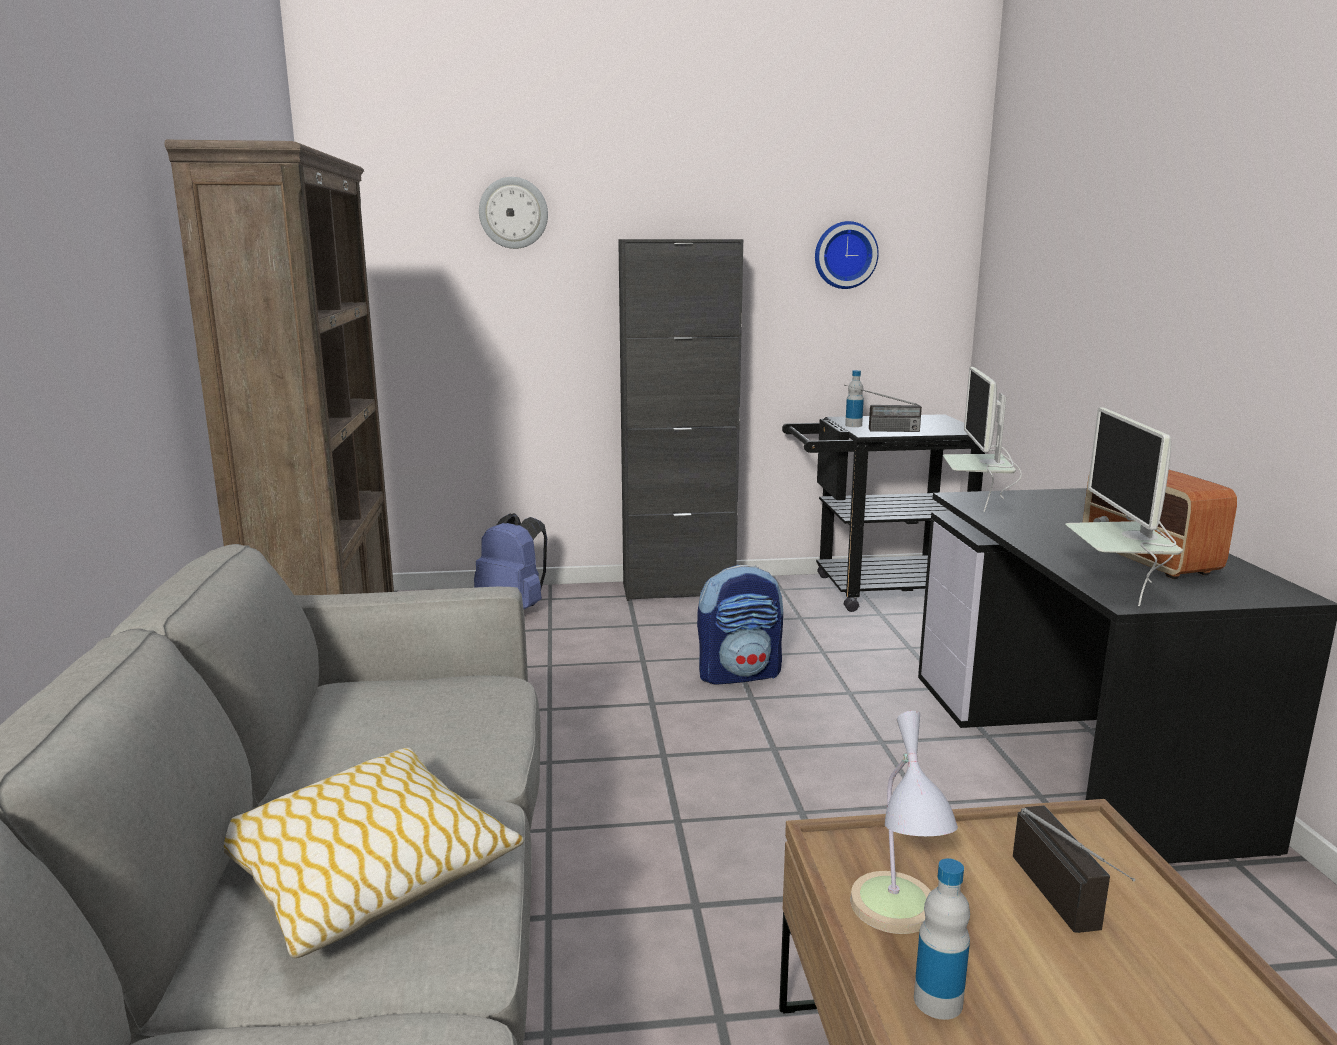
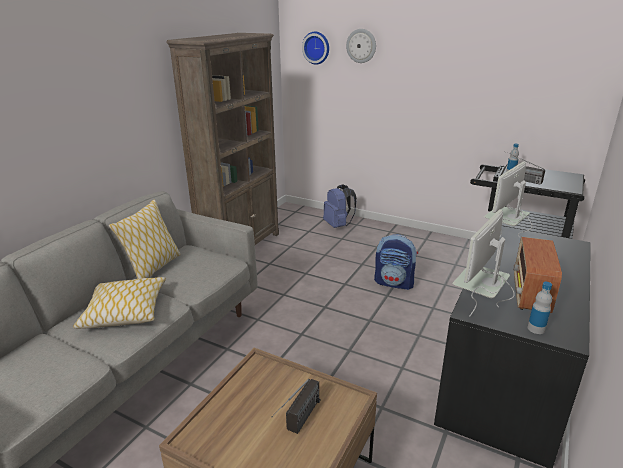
camera: 35 degrees right, 10 degrees up
(302, 755) = (153, 268): none -> pillow
(678, 590) = (415, 234): black cabinet -> none
(844, 255) = (532, 76): wall clock -> wall clock (316, 47)
(899, 918) = (242, 395): table lamp -> none
(938, 1001) = (215, 424): bottle -> bottle (536, 329)

